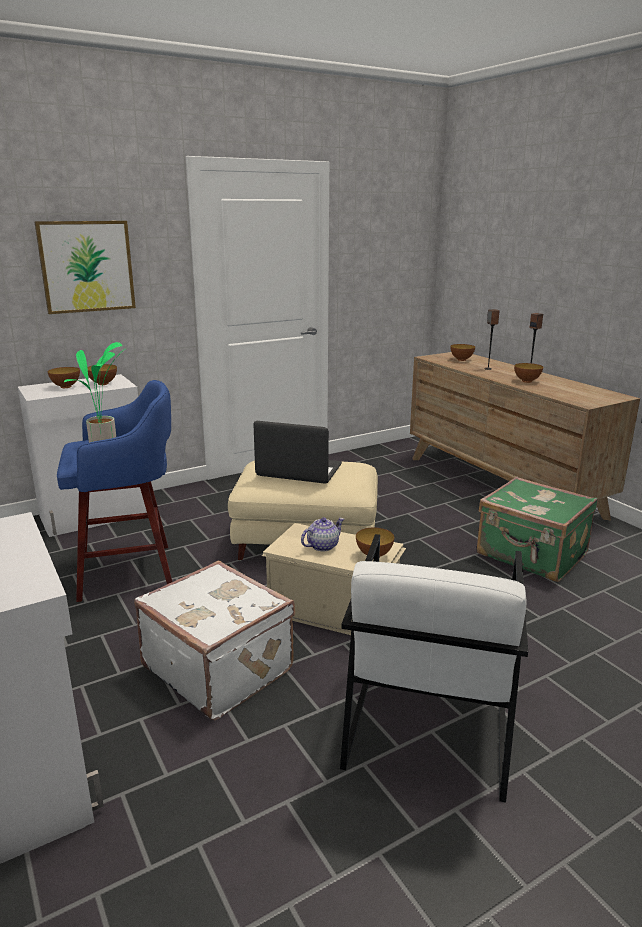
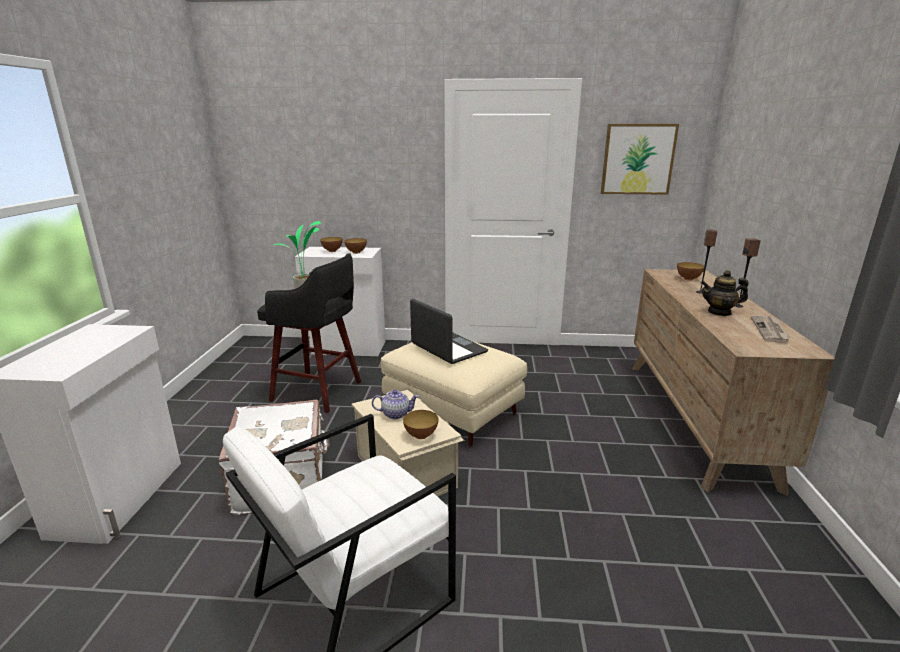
camera: 35 degrees right, 0 degrees up
(87, 266) = (362, 165): picture -> picture (638, 159)
(130, 571) = (319, 392): blue stool -> black stool
(526, 381) = (719, 312): bowl -> teapot
(531, 555) = (638, 496): green suitcase -> none
(577, 388) = (770, 330): none -> newspaper

